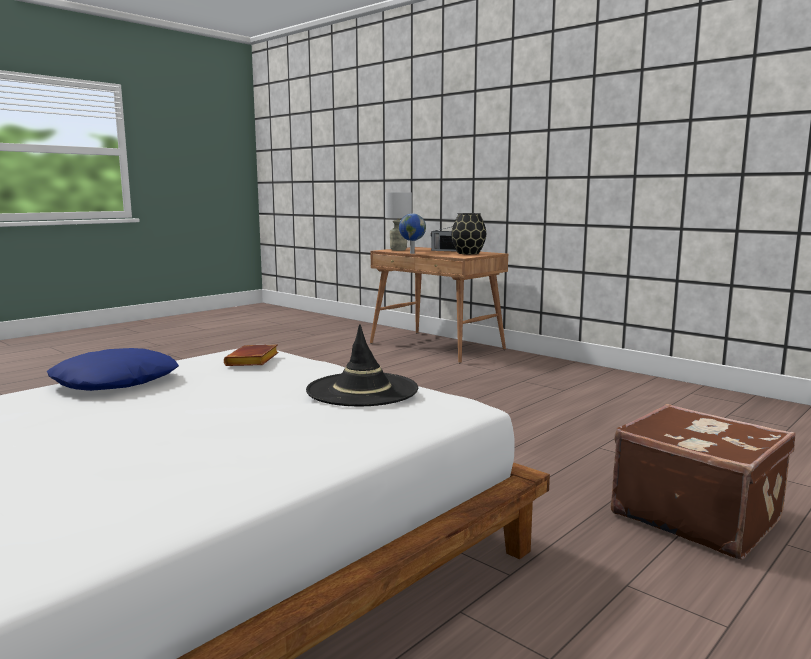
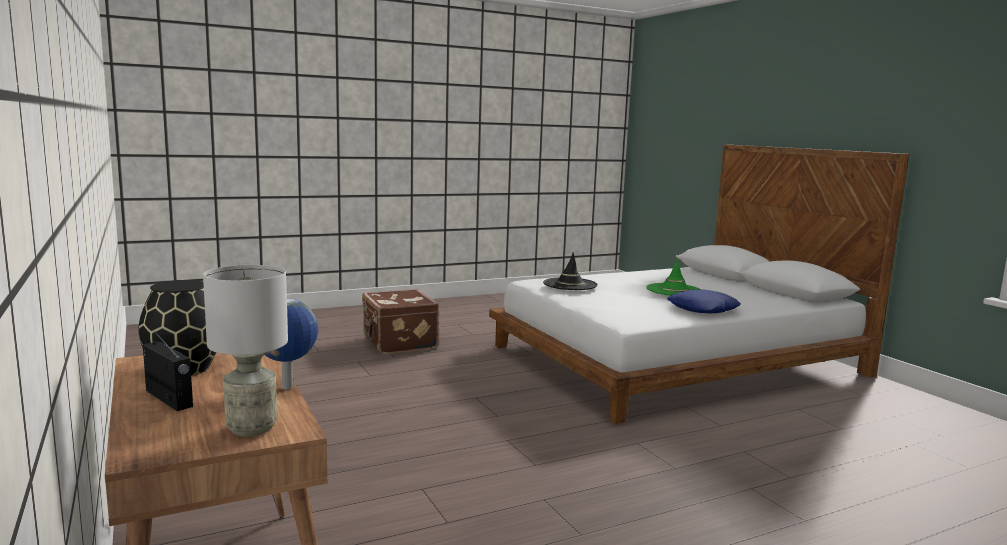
camera: 160 degrees left, 0 degrees up
(135, 413) = (674, 290): none -> green hat
(253, 361) = (624, 310): brown book -> none

